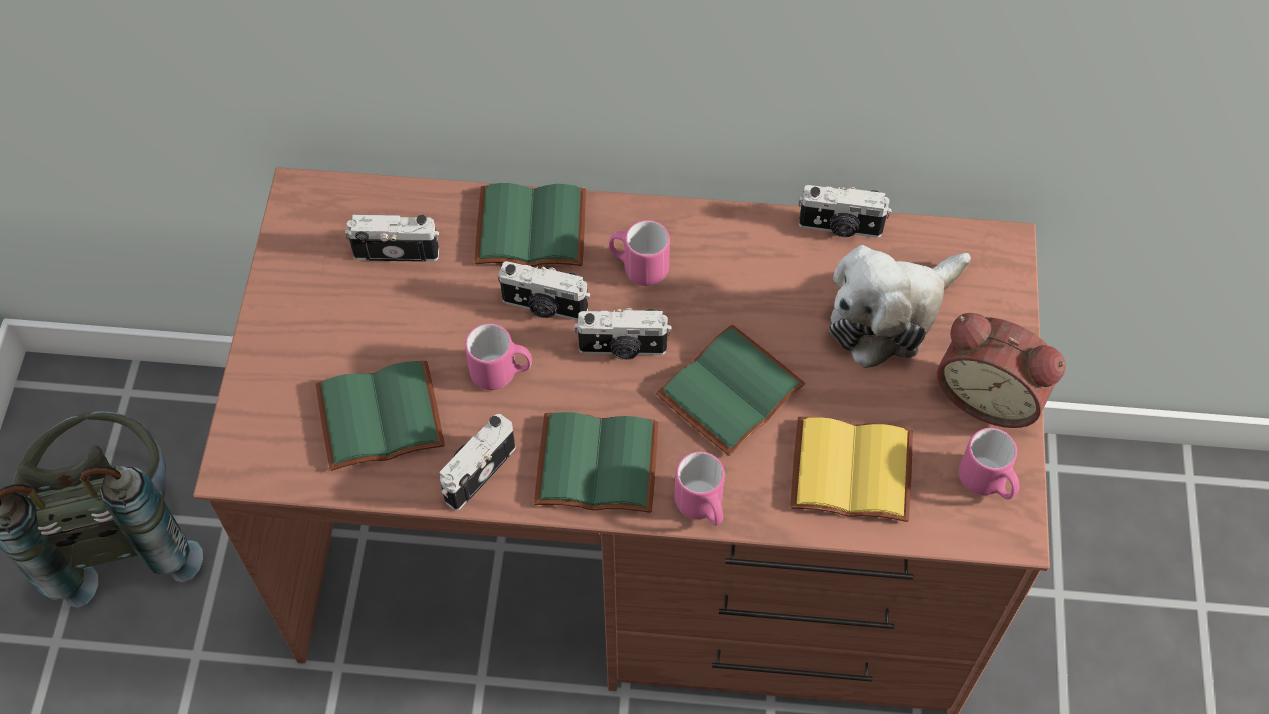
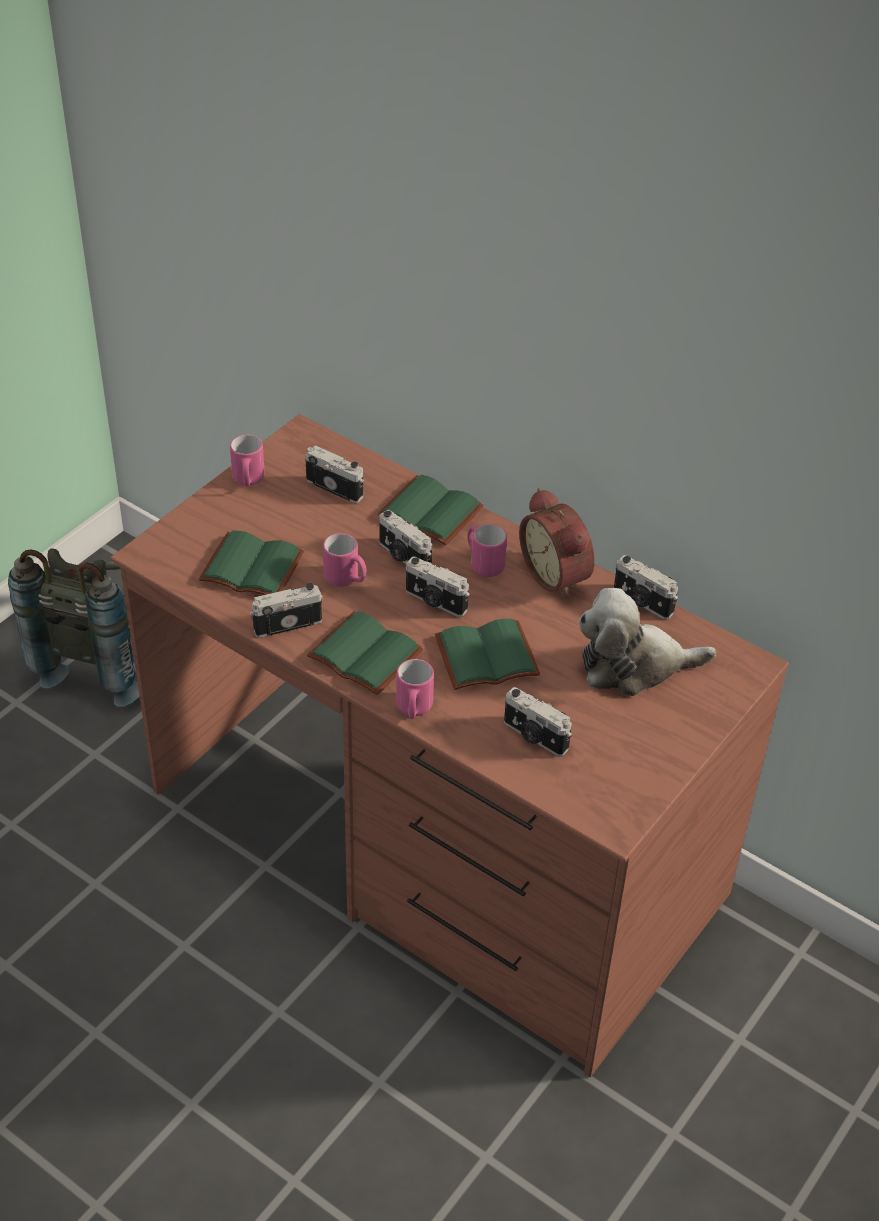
camera: 30 degrees right, 15 degrees down
(853, 467) = (534, 737): yellow book -> camera
(987, 483) = (621, 790): pink mug -> pink mug (248, 480)
(990, 394) = (668, 742): alarm clock -> alarm clock (557, 575)

